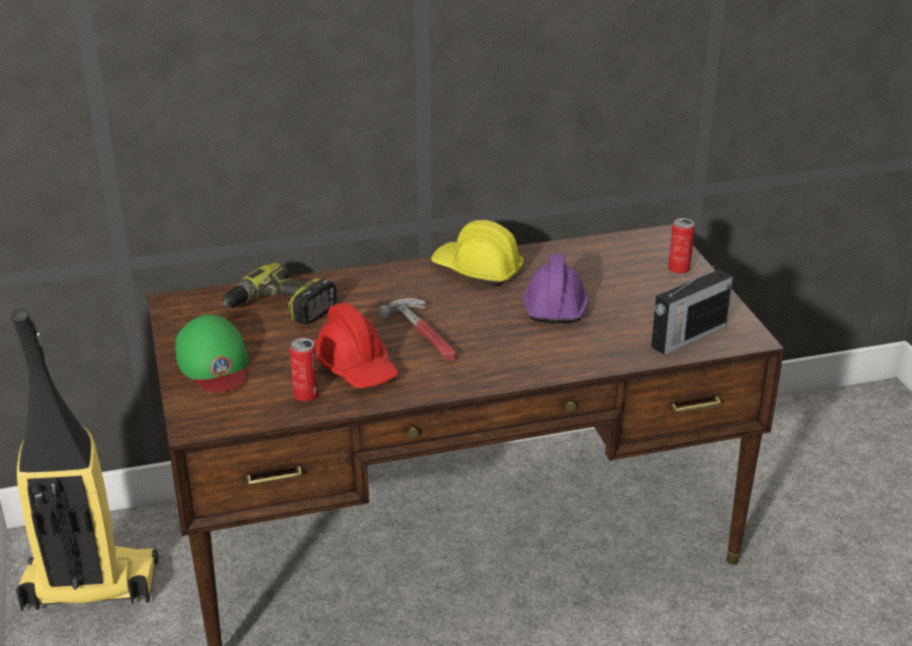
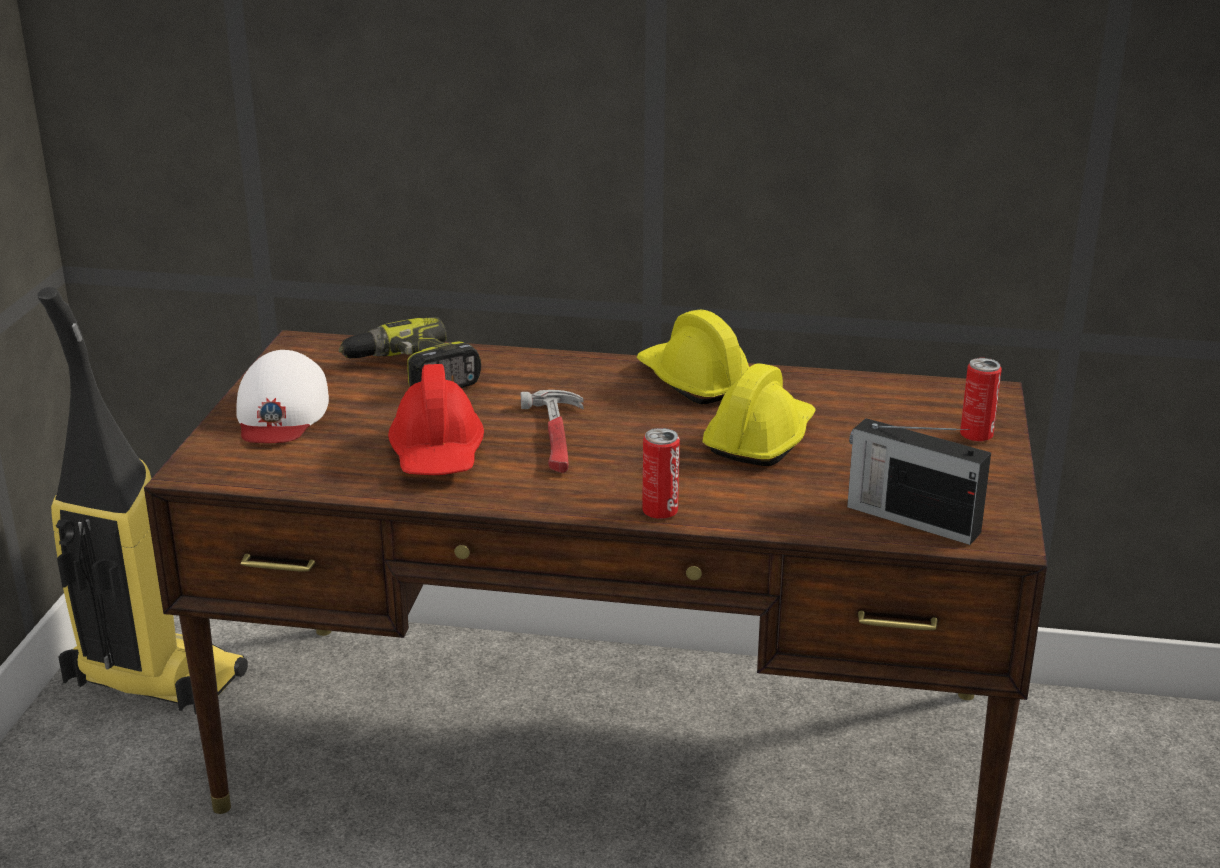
camera: 25 degrees right, 5 degrees down
(214, 363) = (281, 413): green cap -> white cap
(306, 395) = (348, 470): can -> can (660, 512)
(554, 303) = (760, 439): purple hard hat -> yellow hard hat
(687, 337) = (910, 518): radio -> radio turned 45 degrees clockwise

